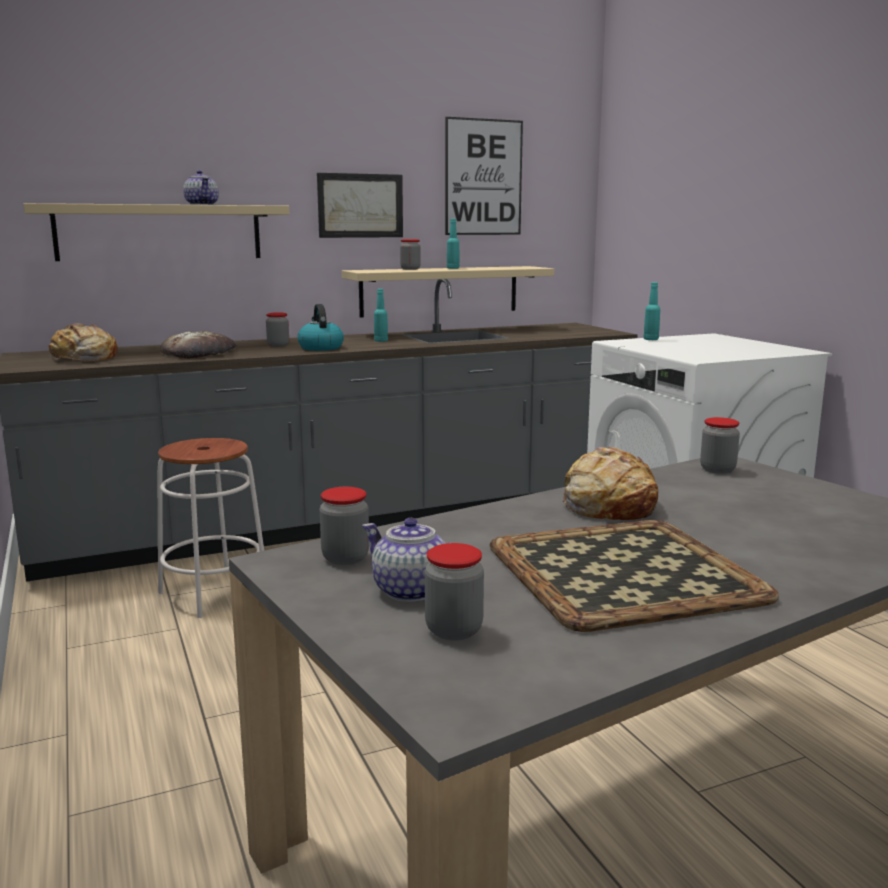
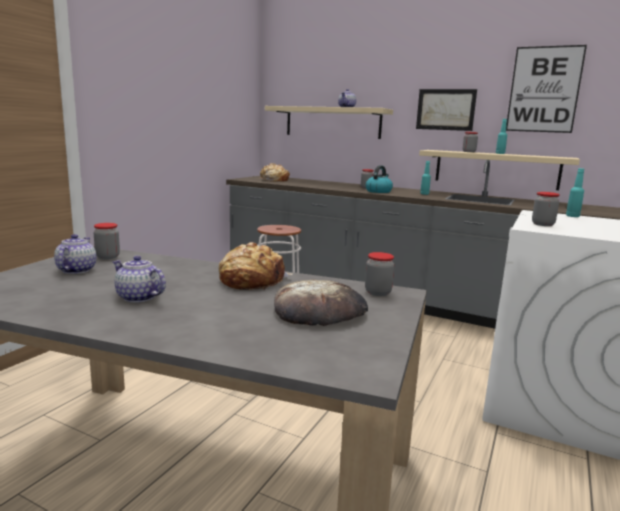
camera: 50 degrees right, 0 degrees up
(199, 353) = (320, 185): bread -> bread (320, 310)
(454, 630) = (34, 282): jar -> jar (542, 224)
(626, 573) = (138, 297): tray -> teapot

